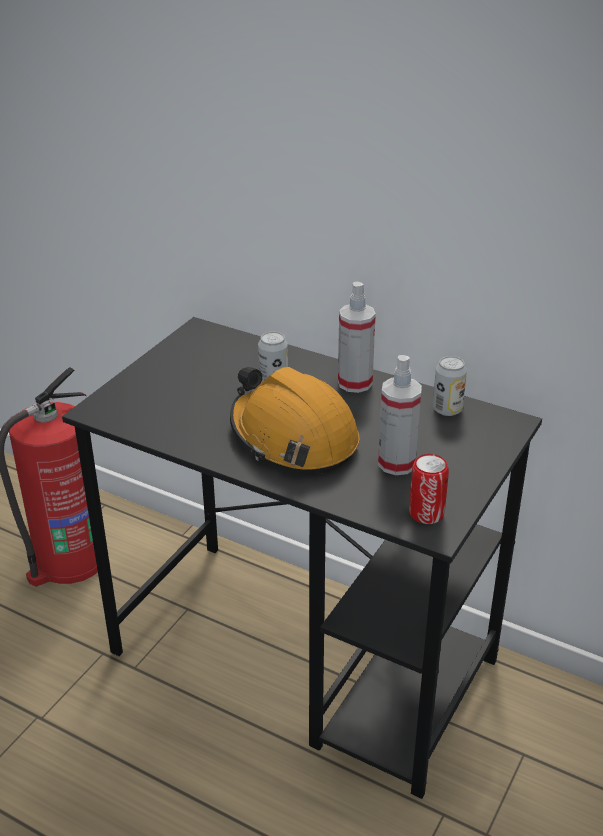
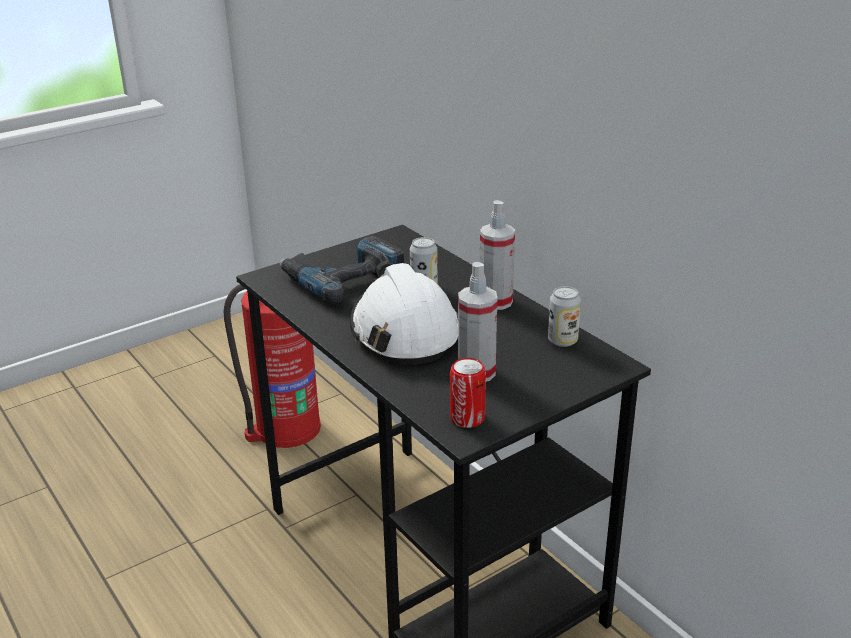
camera: 25 degrees right, 5 degrees down
(181, 391) = (343, 277): none -> power drill
(293, 437) = (404, 331): orange hard hat -> white hard hat

